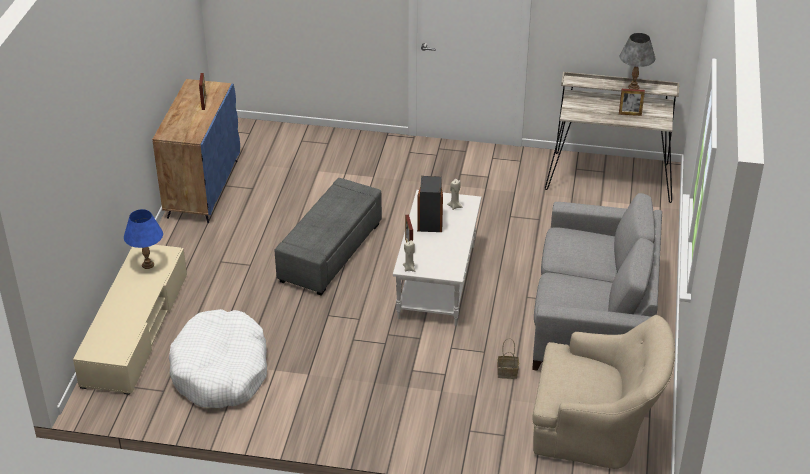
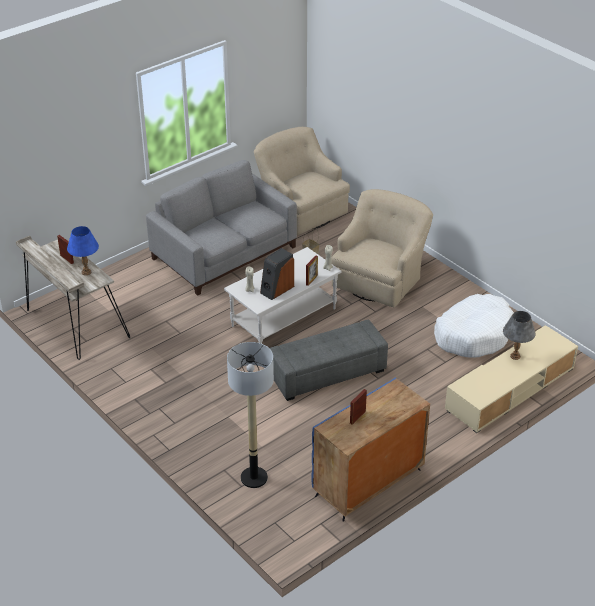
camera: 140 degrees left, 0 degrees up
(148, 265) = (483, 385): blue table lamp -> blue table lamp (86, 272)
(298, 149) = (254, 478): none -> floor lamp
(391, 384) = (380, 278): none -> beige armchair
(633, 87) = (45, 257): grey table lamp -> grey table lamp (515, 356)

